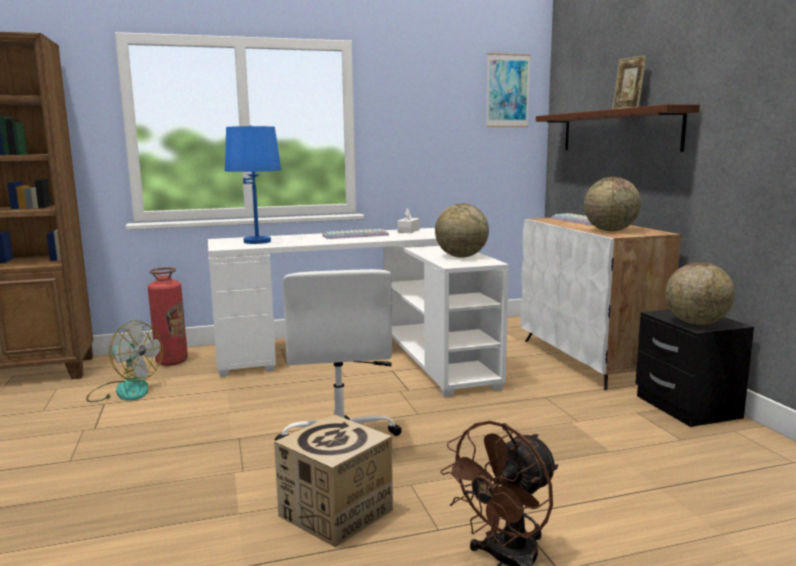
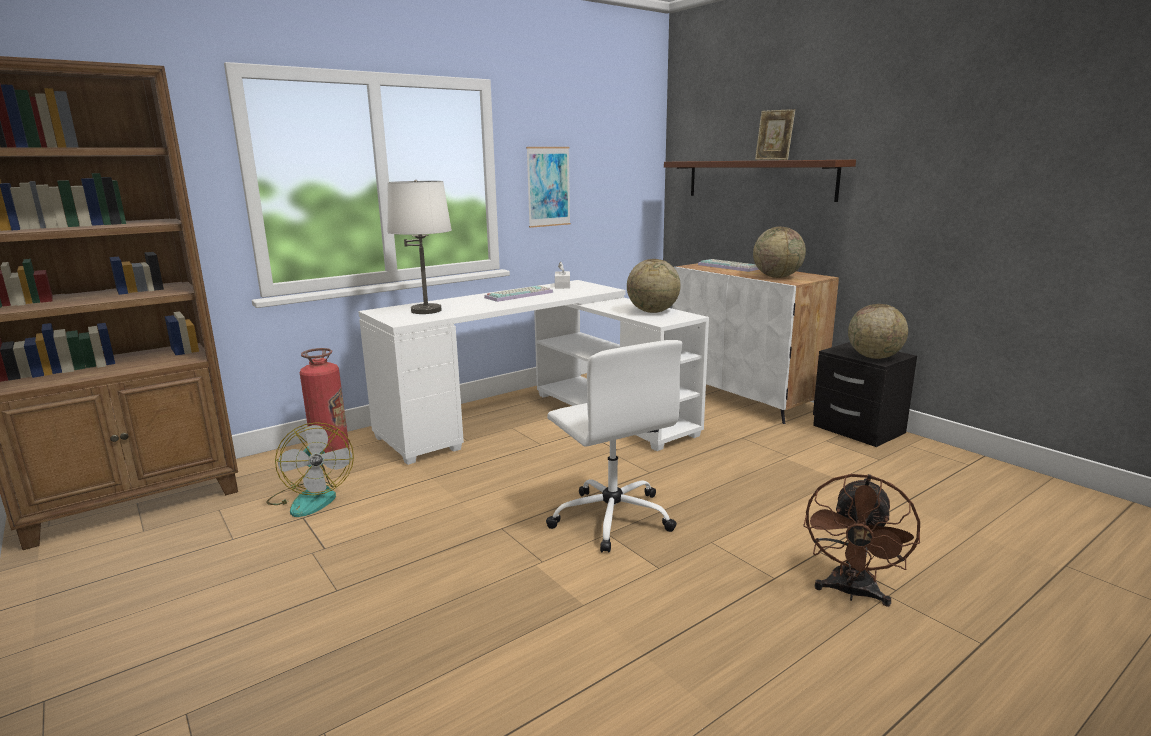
camera: 20 degrees left, 5 degrees up
(125, 390) = (311, 498): fan -> fan turned 60 degrees clockwise
(257, 241) = (426, 310): blue table lamp -> white table lamp
(336, 513) = (674, 583): cardboard box -> none
(507, 91) = (632, 135): picture -> picture (548, 187)

